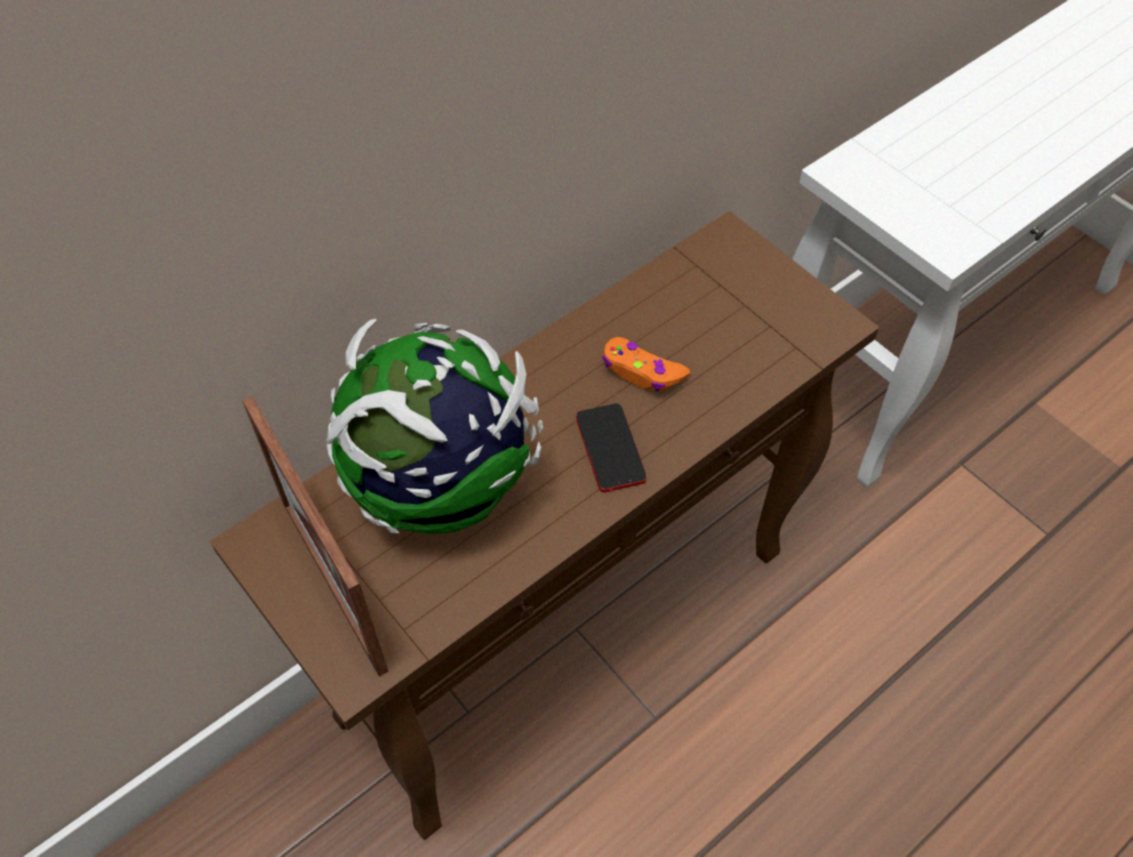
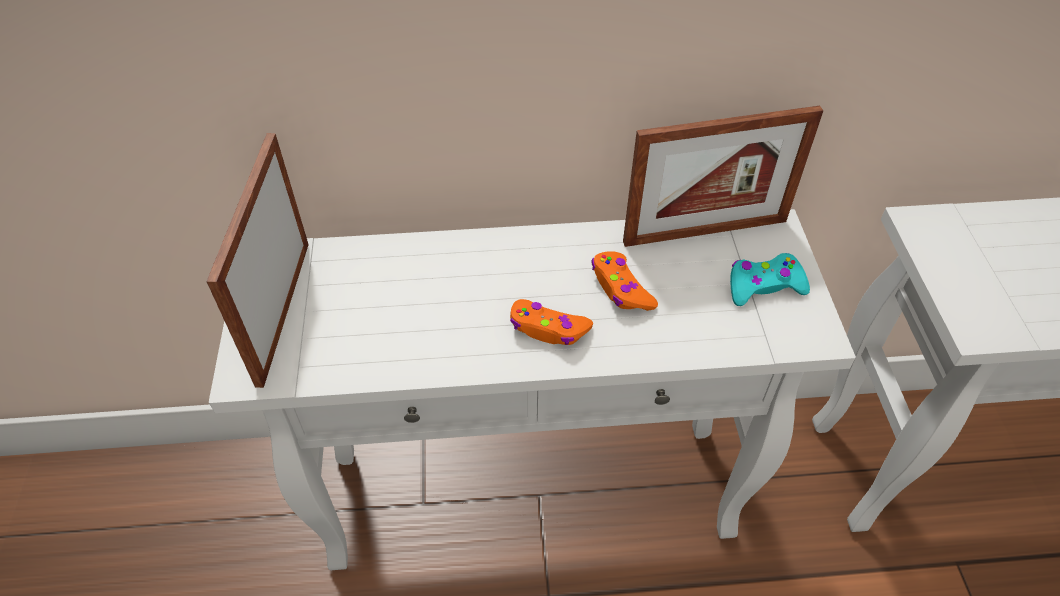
camera: 35 degrees right, 5 degrees down
(442, 487) = (408, 289): globe -> none
(568, 630) = (533, 493): brown console table -> white console table
(610, 448) = (548, 328): phone -> orange game controller
(671, 274) = (705, 231): none -> picture frame
(761, 301) = (764, 286): none -> turquoise game controller

